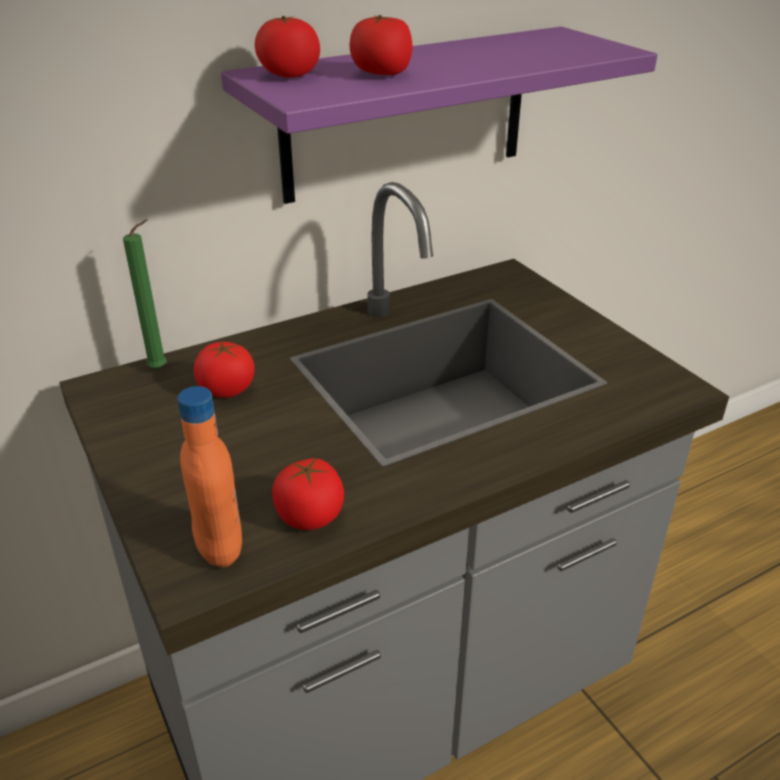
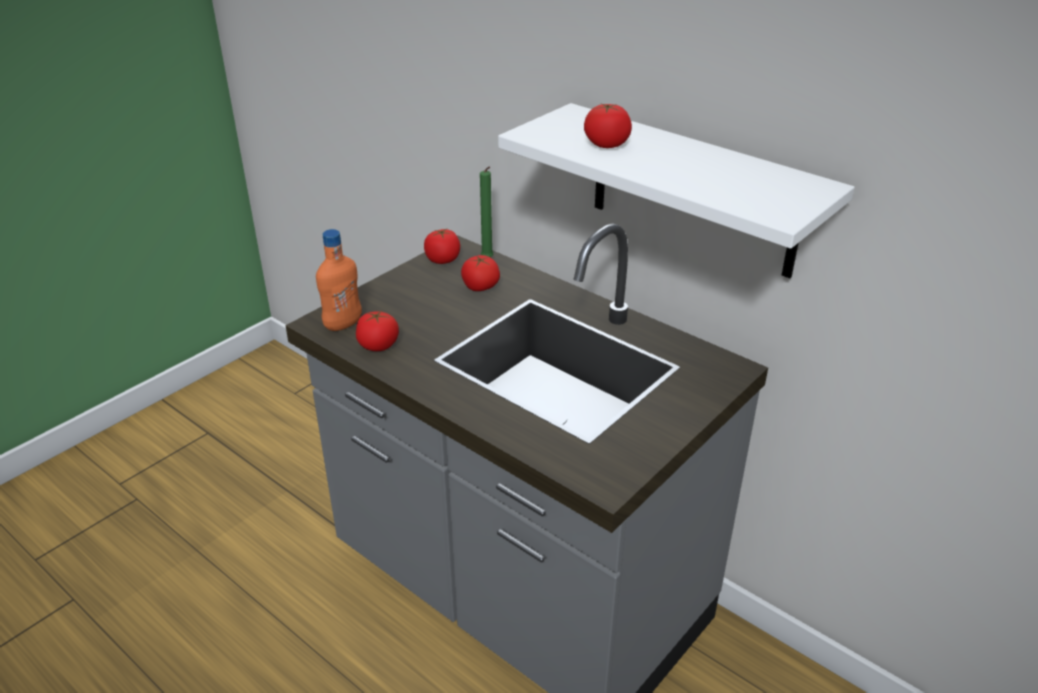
camera: 70 degrees right, 0 degrees up
(289, 75) = (576, 120): tomato -> tomato (443, 259)
(406, 114) = (693, 191): purple shelf -> white shelf

